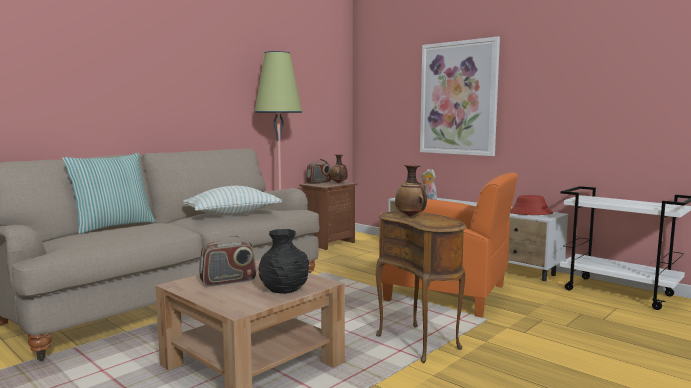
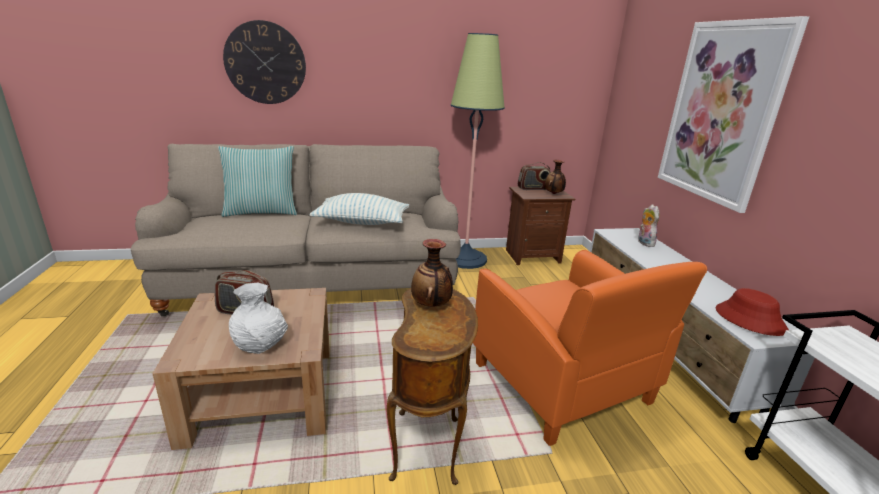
camera: 35 degrees right, 15 degrees up
(79, 75) = (265, 63): none -> wall clock
(285, 289) = (260, 345): black vase -> white vase

